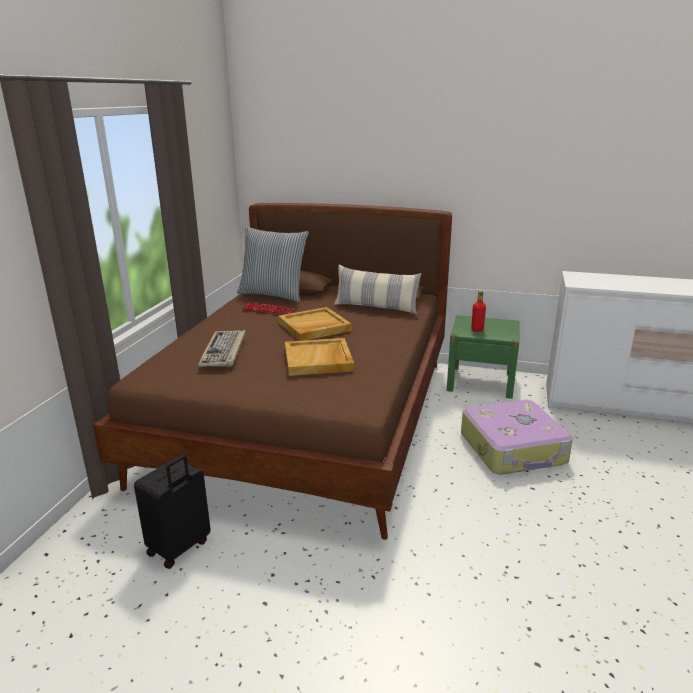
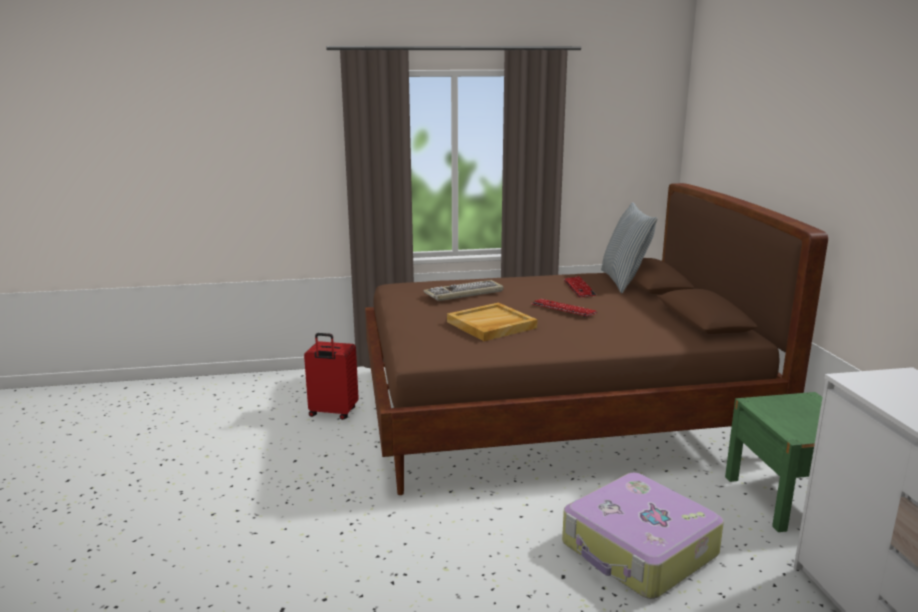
camera: 65 degrees right, 5 degrees down
(180, 548) = (333, 413): black suitcase -> red suitcase
(314, 327) = (563, 309): beige tray -> keyboard
(376, 307) = (664, 323): pillow -> none
(477, 330) = (784, 411): red bottle -> none

